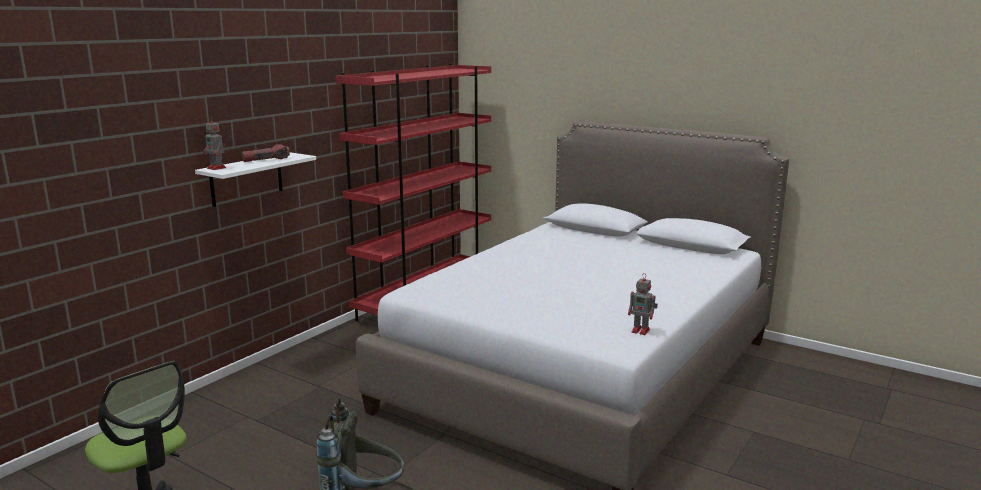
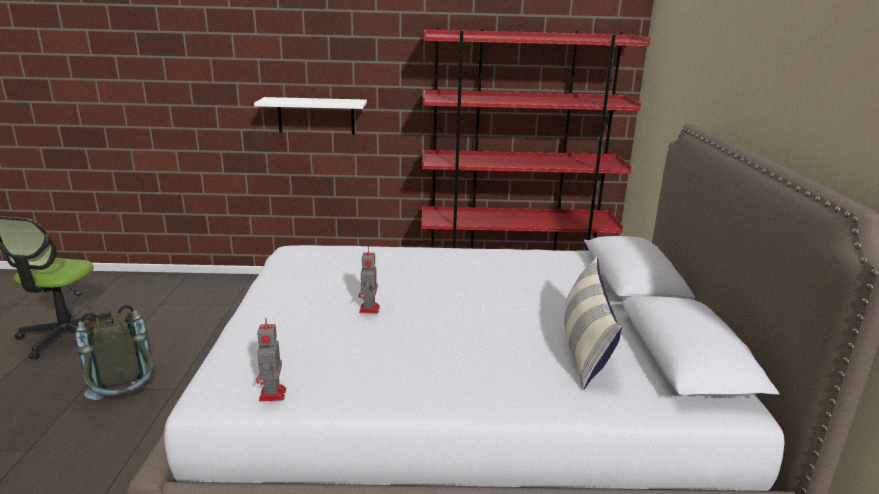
camera: 55 degrees right, 5 degrees up
(217, 168) = (274, 98): toy robot -> toy robot (369, 310)
(266, 160) = (321, 100): flashlight -> none
(662, 258) = (584, 347): none -> pillow

